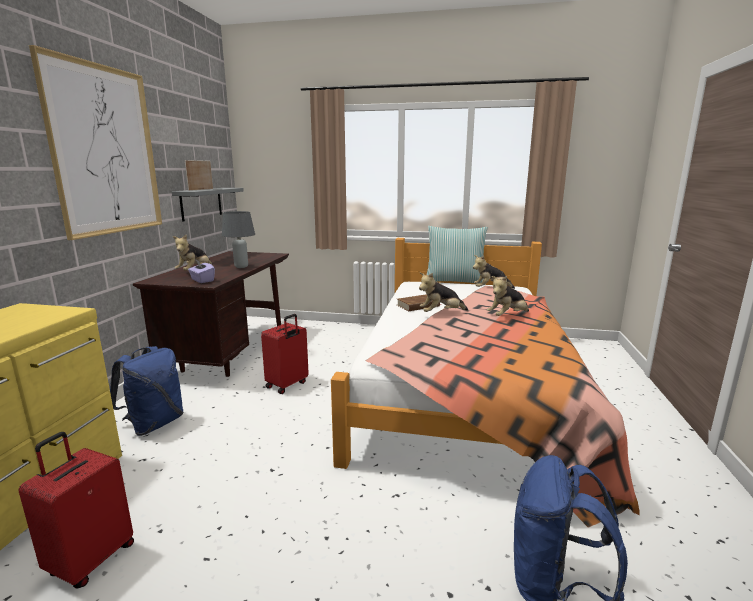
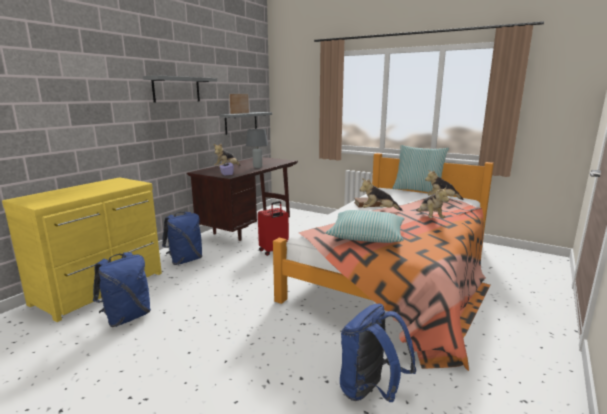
camera: 20 degrees right, 0 degrees up
(91, 560) = (127, 317): red suitcase -> blue backpack
(105, 151) = (176, 89): picture -> grey shelf
(460, 352) = (366, 236): none -> pillow
(507, 316) = (429, 218): plush toy -> plush toy turned 90 degrees counterclockwise

